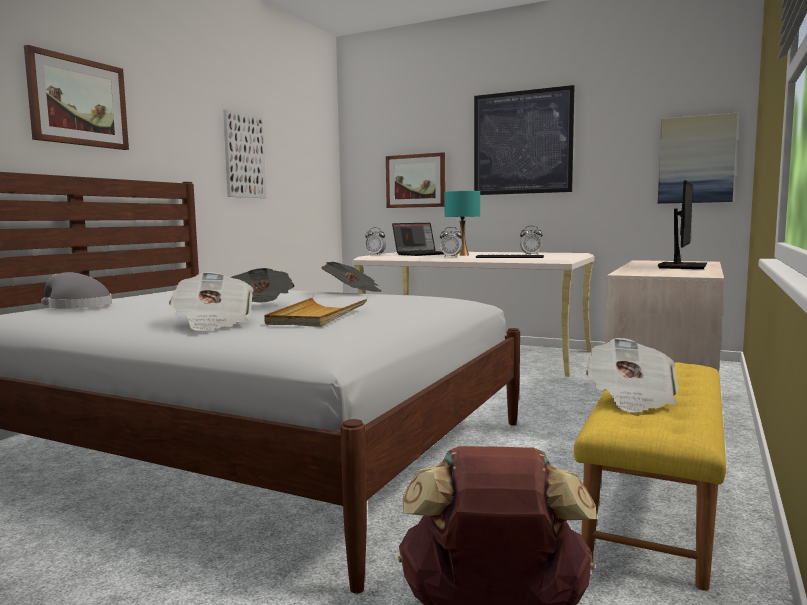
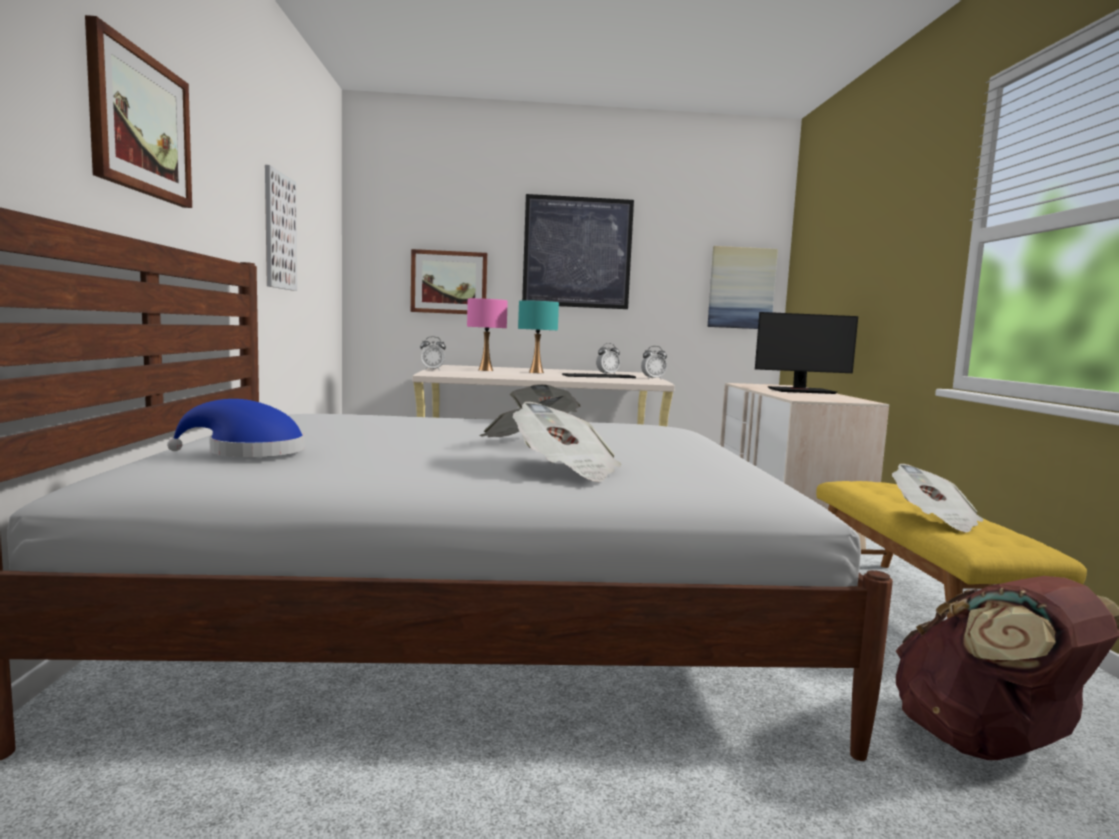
camera: 30 degrees left, 0 degrees up
(76, 307) = (248, 452): grey hat -> blue hat
(317, 316) = (646, 454): beige tray -> none
(423, 254) = (485, 370): laptop -> pink table lamp
(451, 257) = (537, 375): alarm clock -> alarm clock (653, 379)
(681, 266) = (800, 391): monitor -> monitor turned 90 degrees clockwise

